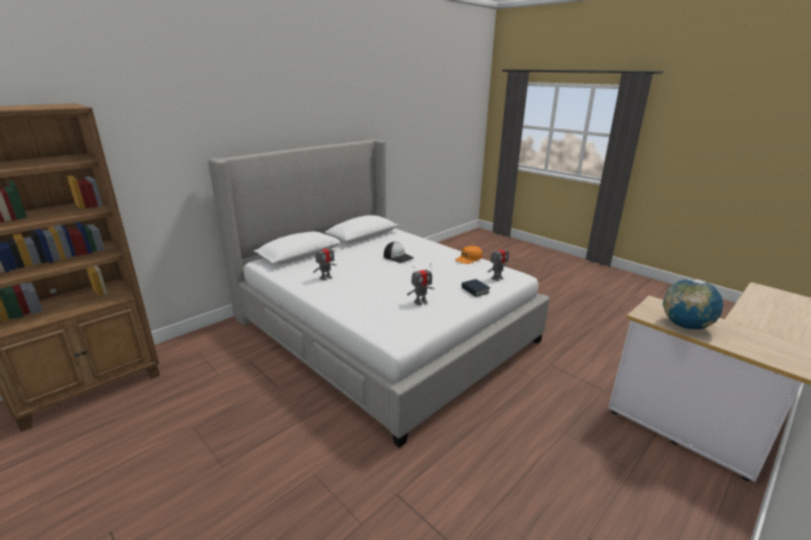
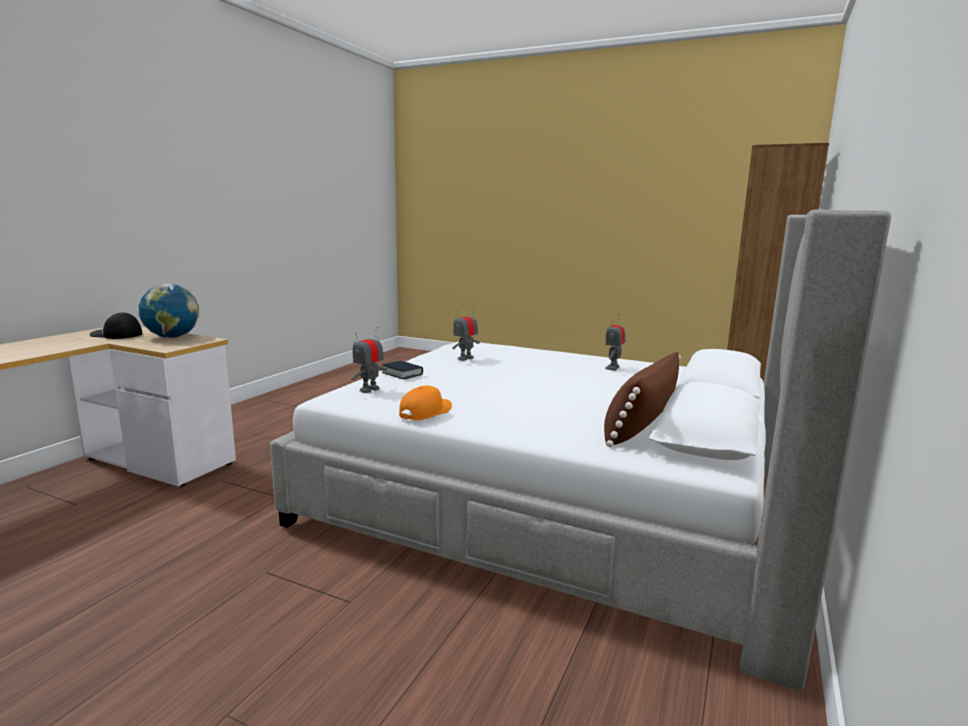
camera: 160 degrees right, 10 degrees down
(380, 242) = (640, 425): none -> brown pillow
(398, 257) = (558, 400): cap -> cap (116, 335)

